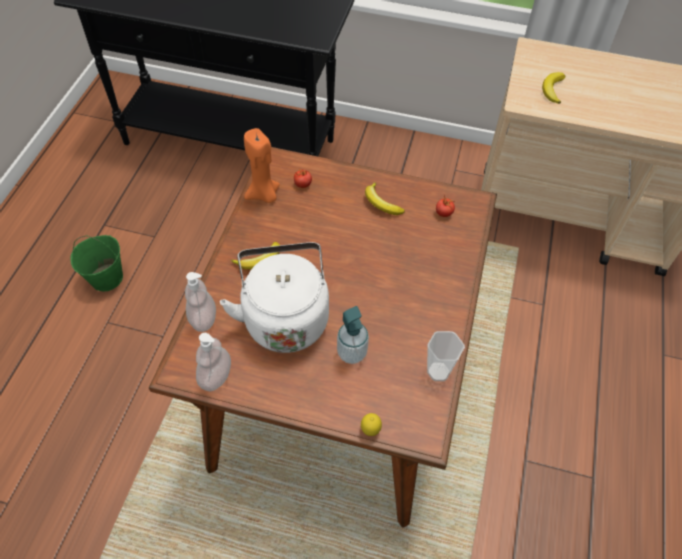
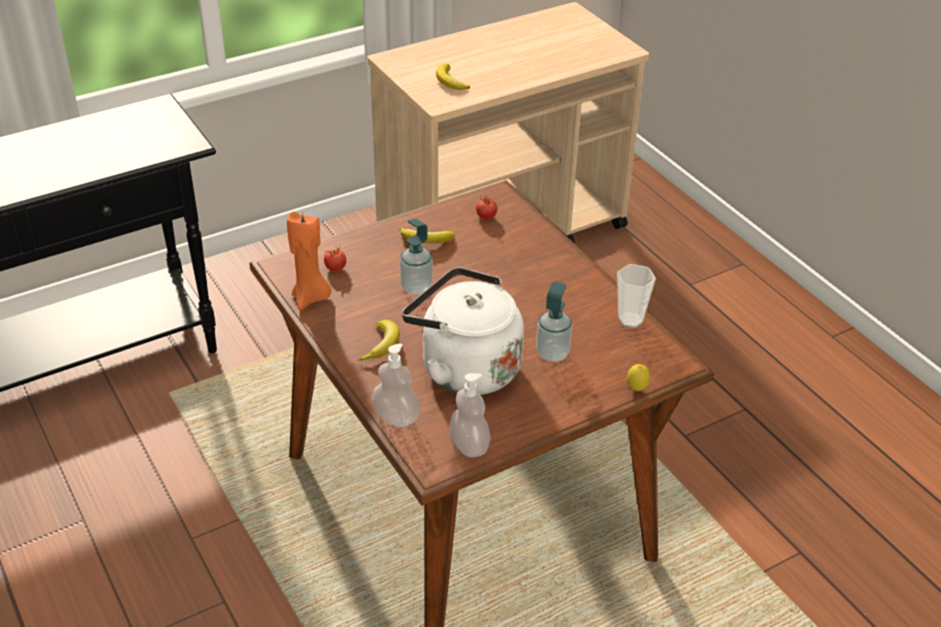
camera: 45 degrees left, 15 degrees down
(107, 277) = (75, 600): green bucket -> none
(331, 234) = (416, 287): none -> soap dispenser

